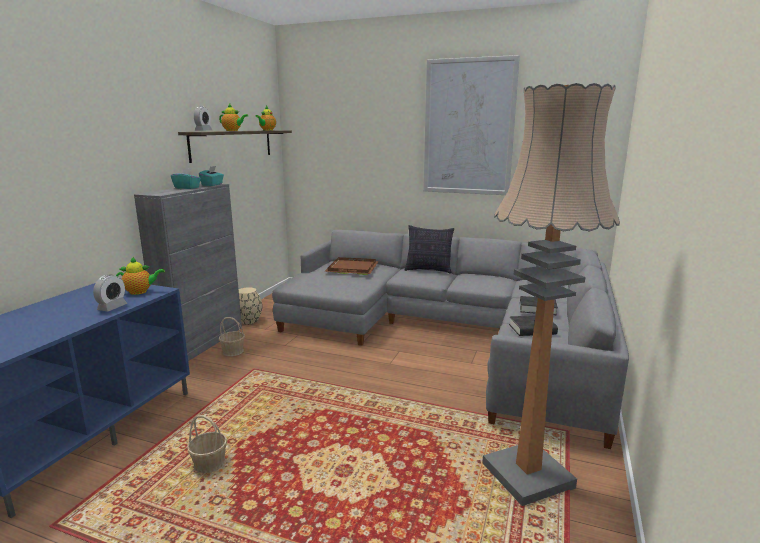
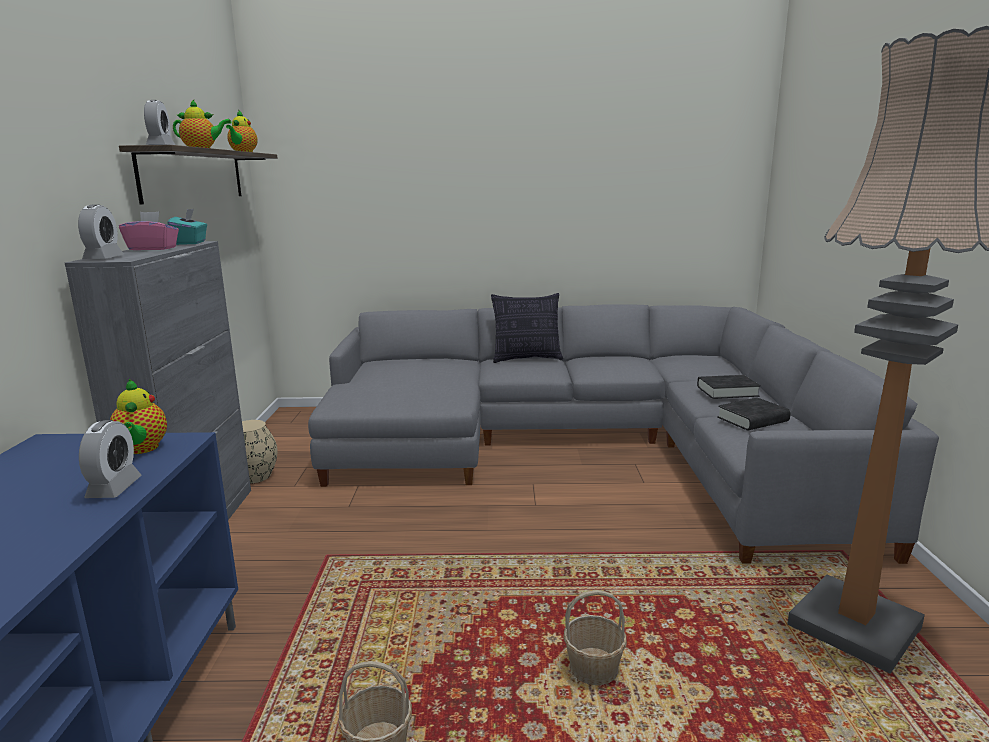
camera: 20 degrees left, 0 degrees up
(140, 292) = (141, 449): teapot -> teapot turned 105 degrees clockwise
(153, 193) = (103, 258): none -> alarm clock
(187, 188) = (153, 249): turquoise tissue box -> pink tissue box
(233, 351) = (266, 533): basket -> basket (594, 669)
(351, 268) = (414, 368): brown tray -> none
(468, 127) = (562, 147): picture -> none

